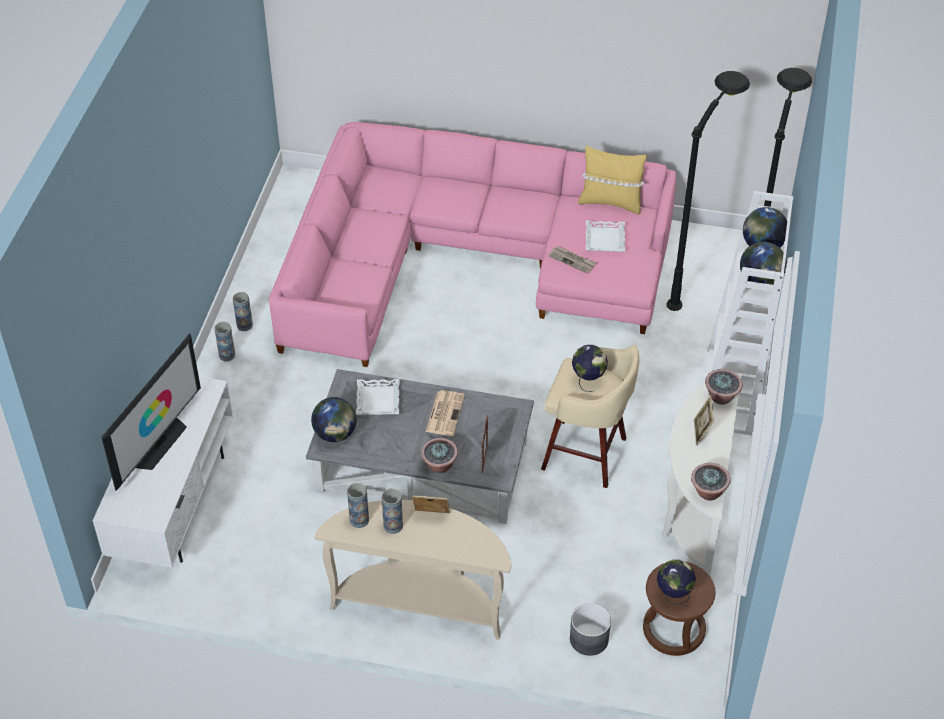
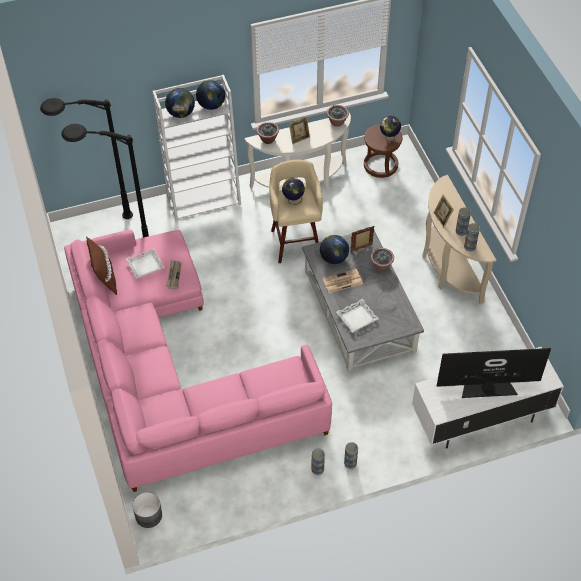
camera: 120 degrees left, 5 degrees up
(335, 434) = (397, 325): globe -> globe (334, 258)
(589, 639) = (412, 193): grey planter -> grey planter (148, 515)
(610, 202) = (104, 279): yellow pillow -> brown pillow

